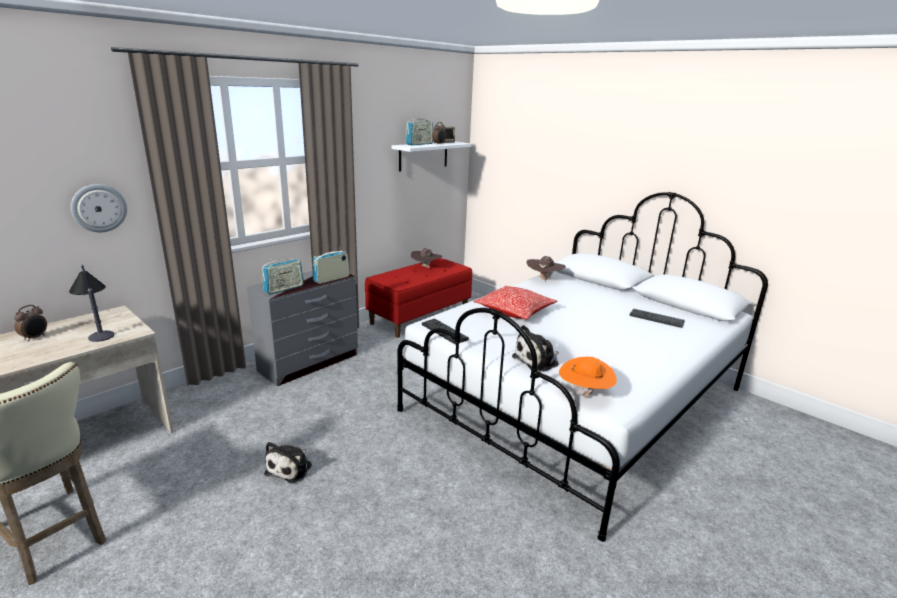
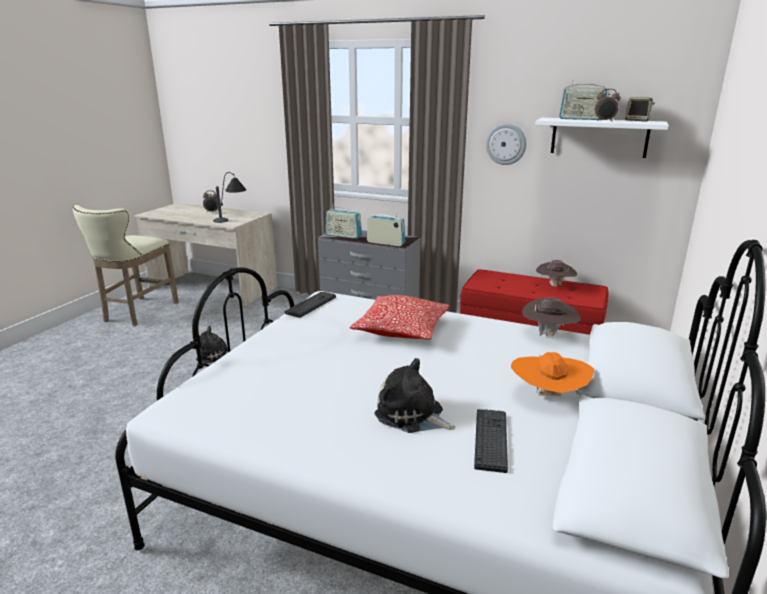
camera: 70 degrees right, 0 degrees up
(99, 208) = (264, 139): wall clock -> wall clock (506, 144)
(537, 360) = (267, 357): plush toy -> plush toy (412, 415)
(584, 394) = (193, 391): orange hat -> orange hat (548, 397)

